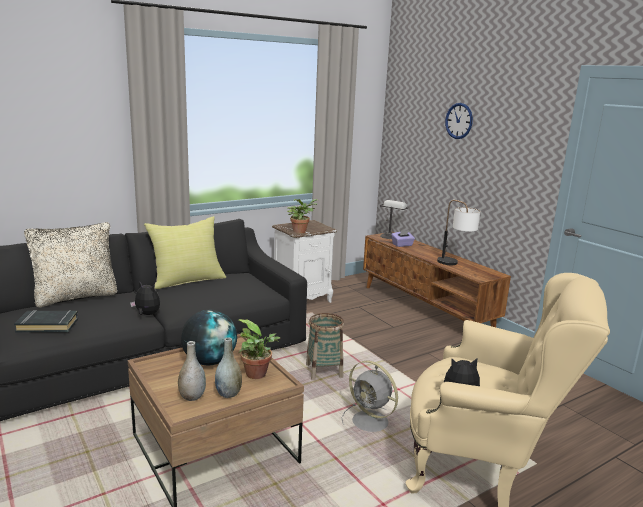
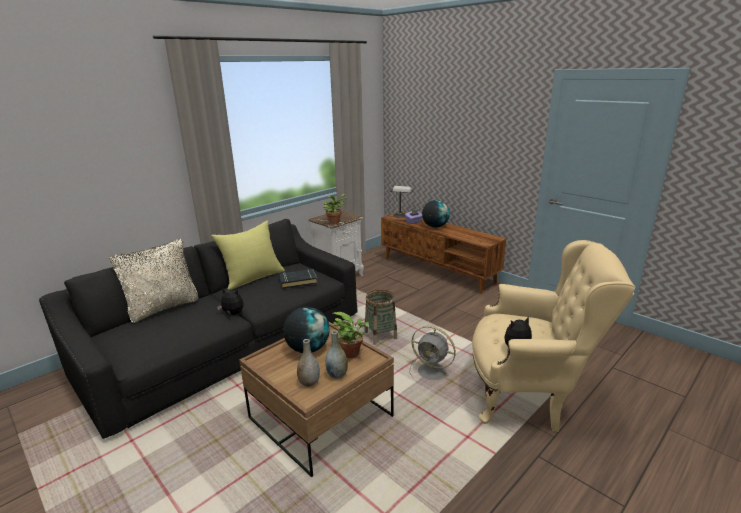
camera: 10 degrees left, 5 degrees up
(48, 325) = (152, 338): black book -> black book (298, 281)
(426, 253) = (435, 226): none -> globe
(454, 265) = (461, 234): table lamp -> none
(459, 121) = (452, 117): wall clock -> none

